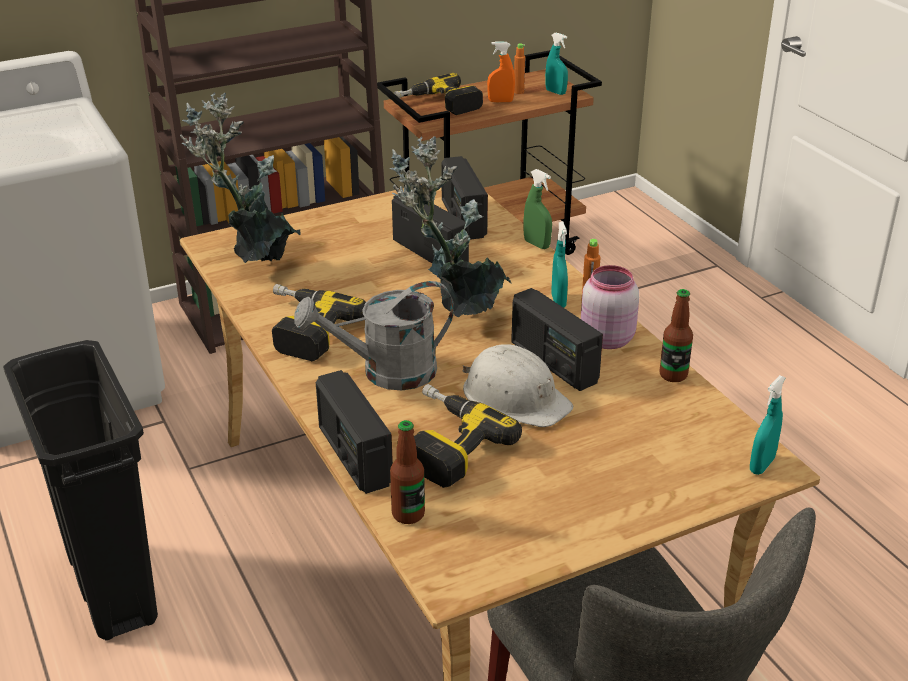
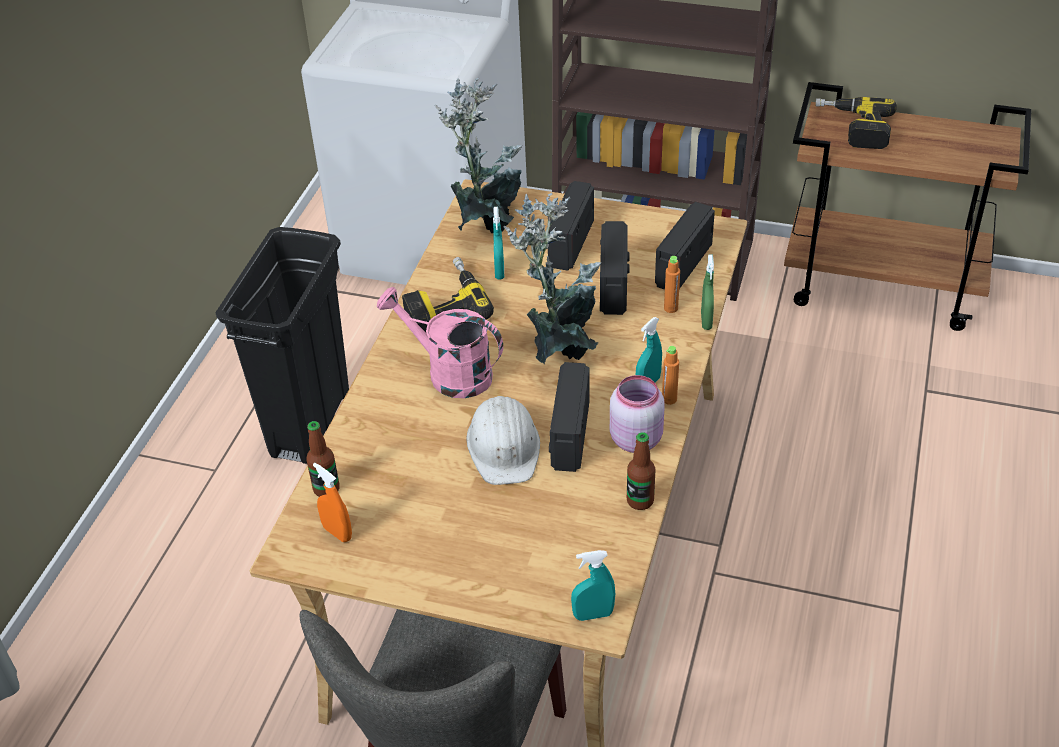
camera: 45 degrees right, 10 degrees up
(354, 455) = (350, 425): radio -> radio (570, 243)
(386, 373) = (449, 373): grey watering can -> pink watering can
(444, 444) = (412, 452): power drill -> none
(500, 101) = (916, 148): orange spray bottle -> orange spray bottle (337, 533)
(518, 92) = (949, 144): orange bottle -> orange bottle (671, 308)
(555, 92) = (986, 160): turquoise spray bottle -> turquoise spray bottle (499, 271)

